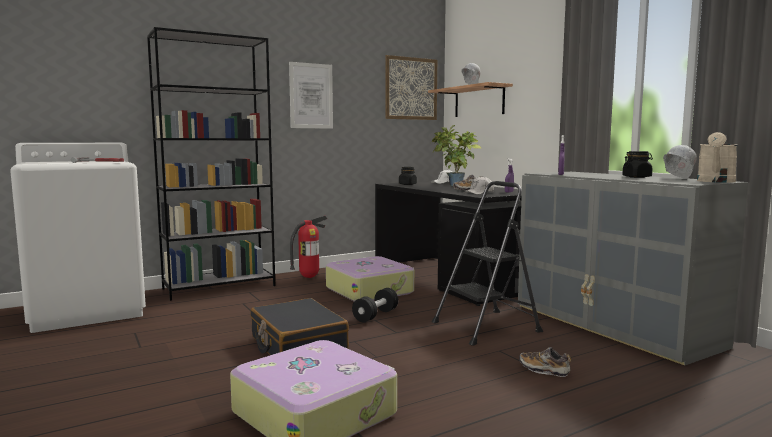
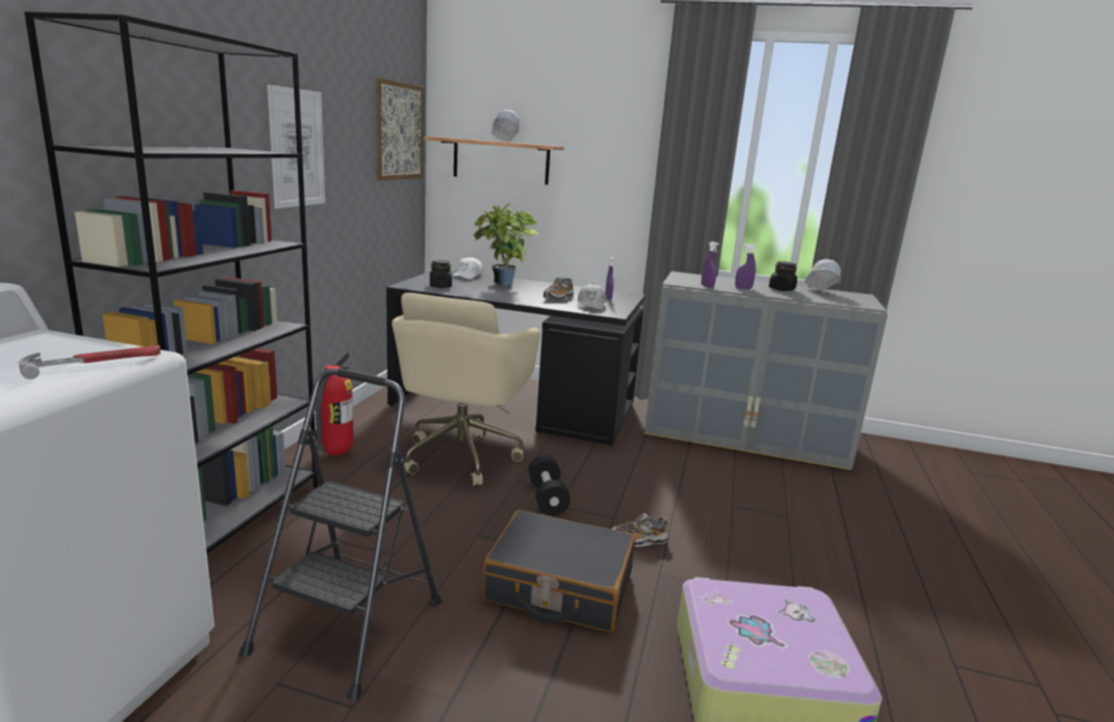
camera: 45 degrees left, 10 degrees up
(370, 290) = (463, 455): suitcase -> beige office chair
(488, 326) = (669, 473): black step ladder -> black step ladder (351, 622)
(544, 370) = (797, 516): shoe -> shoe (639, 540)
(594, 176) = (743, 288): none -> purple spray bottle
(716, 181) = (862, 297): beige watering can -> none

